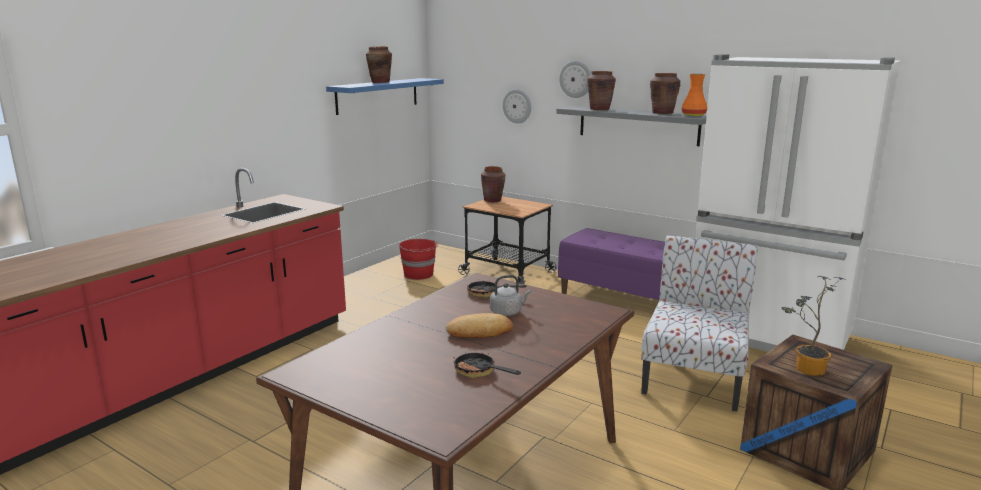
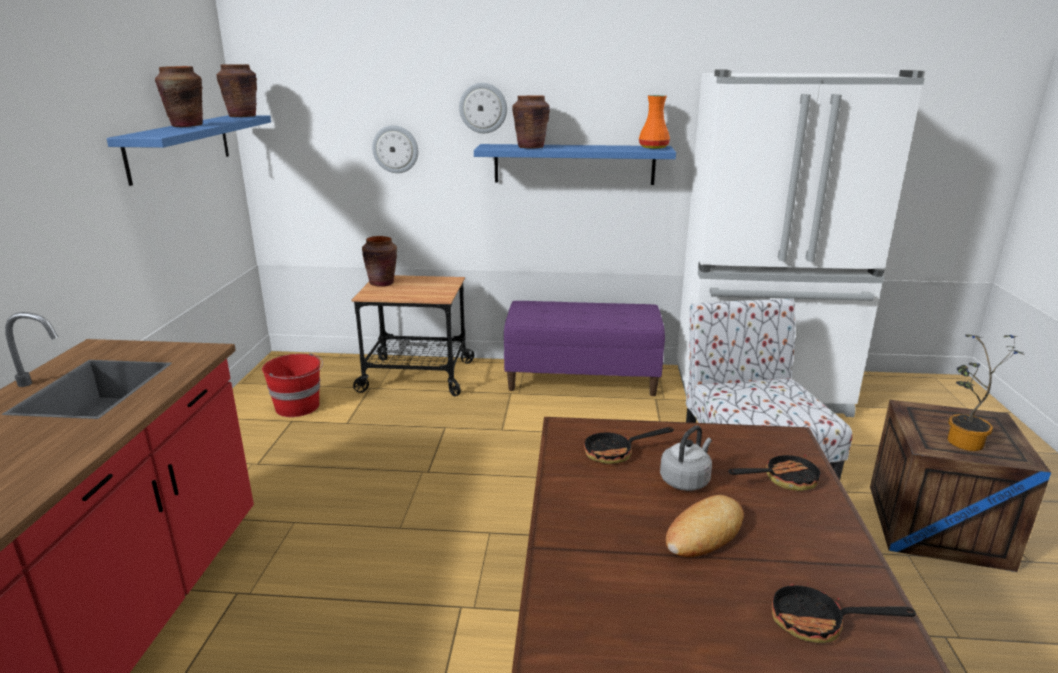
camera: 30 degrees left, 5 degrees up
(566, 325) = (783, 479): none -> frying pan
(638, 125) = (574, 164): grey shelf -> blue shelf
(662, 113) = (614, 147): brown vase -> brown vase (242, 116)

